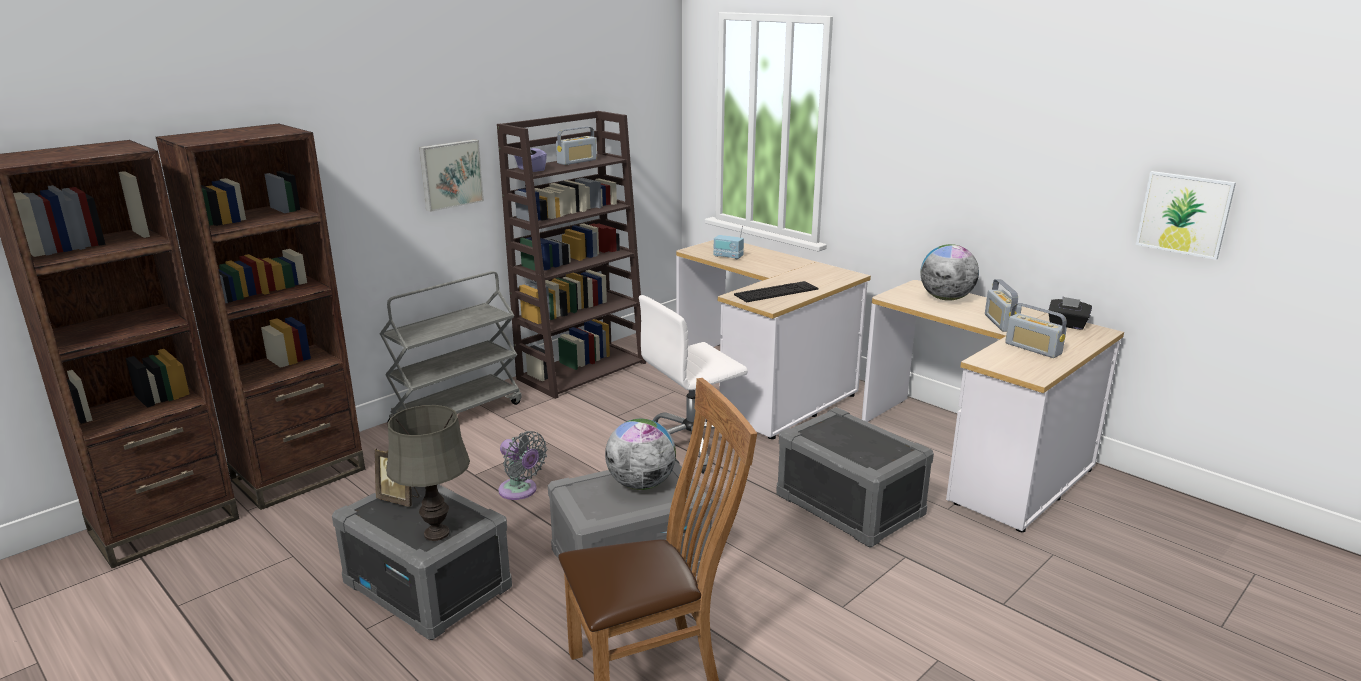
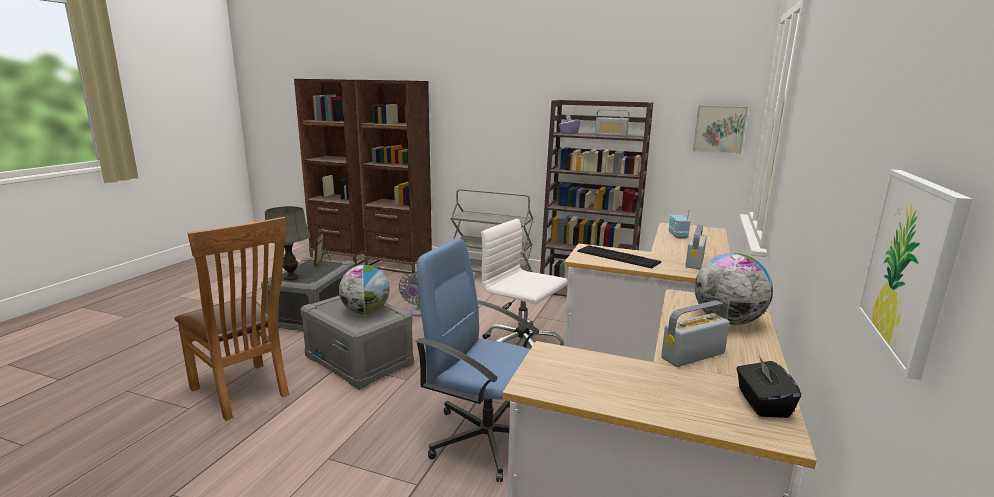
camera: 65 degrees right, 5 degrees down
(450, 174) = (525, 128): picture -> picture (719, 129)
(848, 505) = (485, 437): grey storage box -> blue office chair
(1033, 349) = (626, 380): radio -> radio (694, 262)

